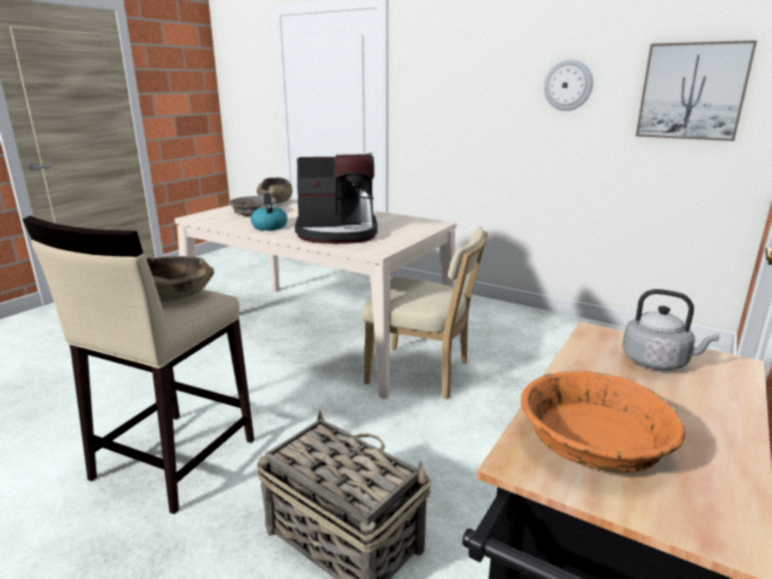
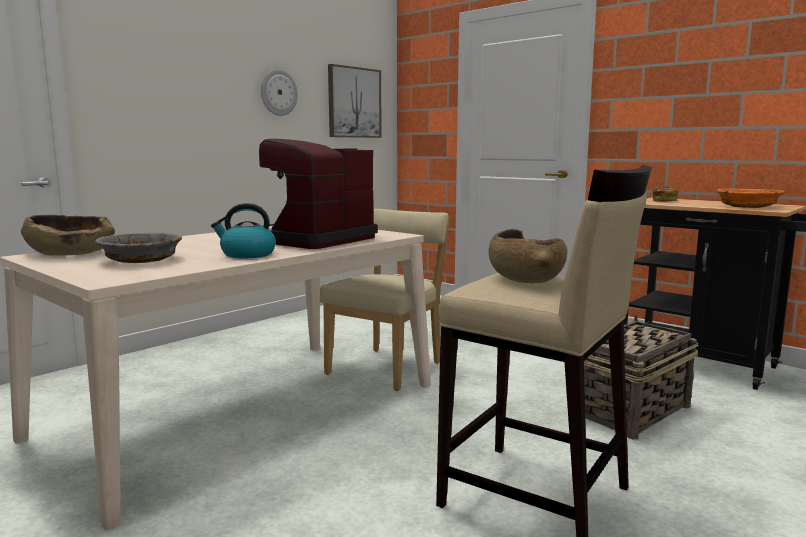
camera: 80 degrees left, 10 degrees down
(338, 233) = (315, 240): coffee machine -> coffee machine turned 150 degrees counterclockwise
(658, 362) = (664, 201): grey kettle -> bread

